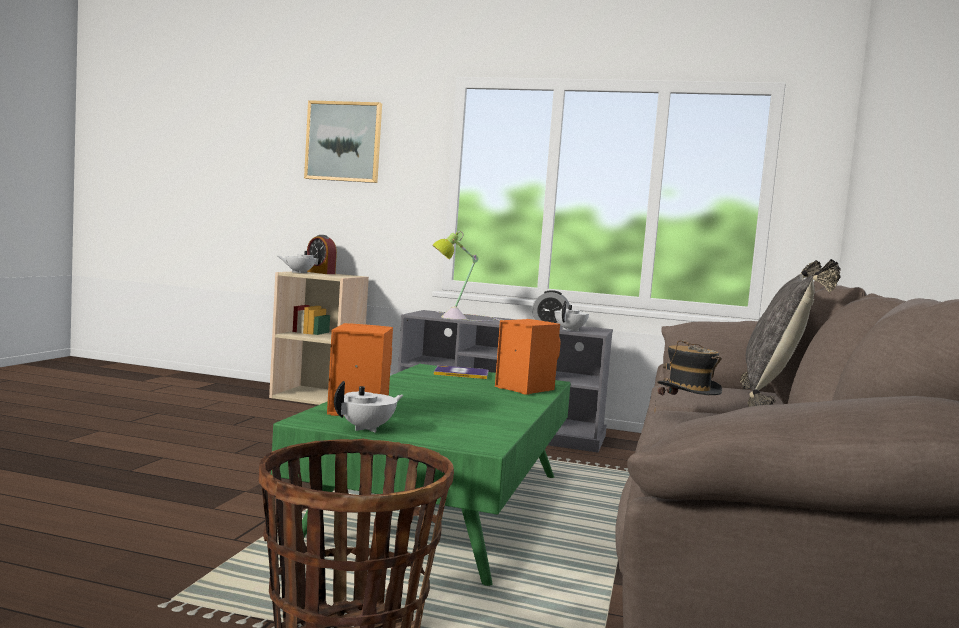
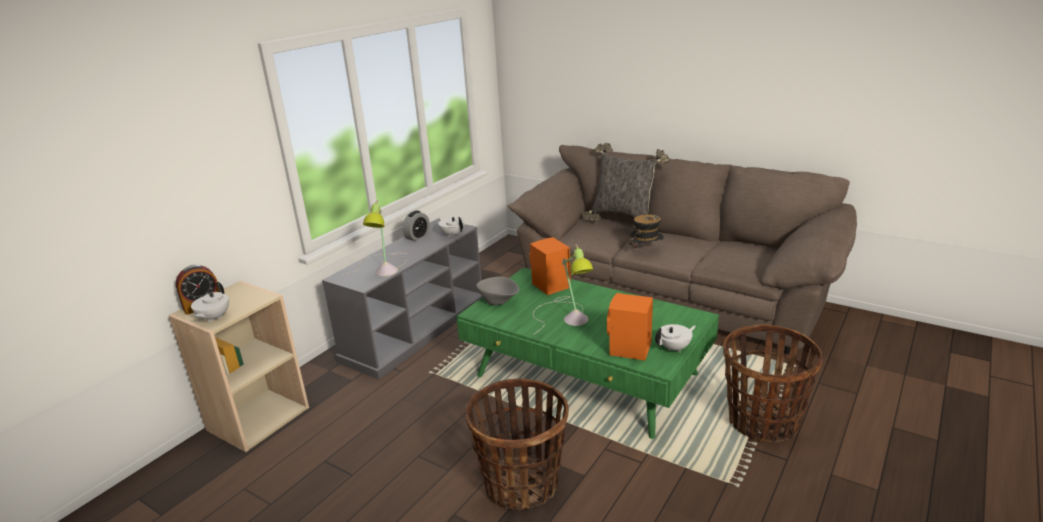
camera: 70 degrees left, 20 degrees up
(203, 480) = (521, 484): none -> basket
(343, 141) = (157, 150): picture -> none
(367, 428) = (674, 348): white teapot -> white teapot turned 90 degrees clockwise
(441, 392) = (567, 316): none -> table lamp
(461, 373) = (499, 302): book -> grey bowl

